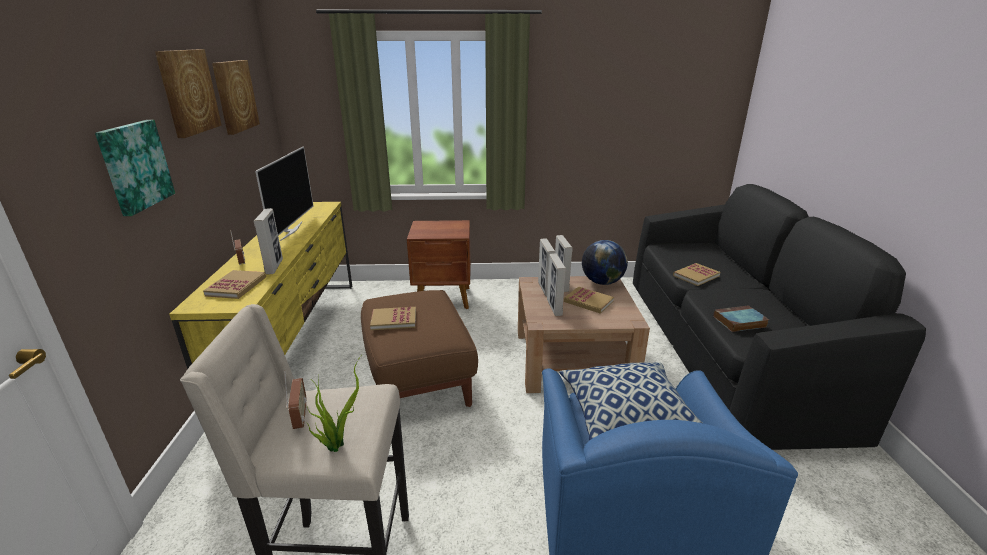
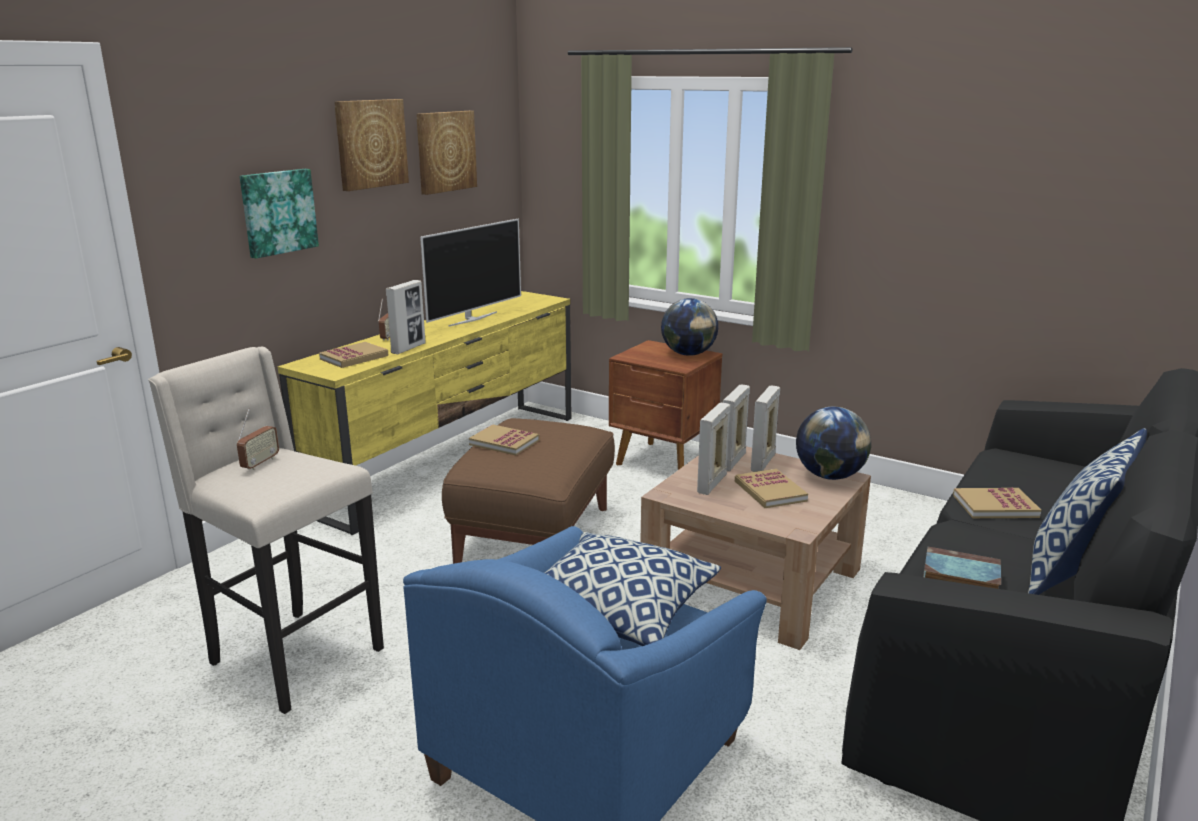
camera: 35 degrees right, 5 degrees down
(336, 444) = (258, 488): potted plant -> none
(451, 225) = (688, 354): none -> globe
(770, 302) = (1073, 575): none -> pillow

